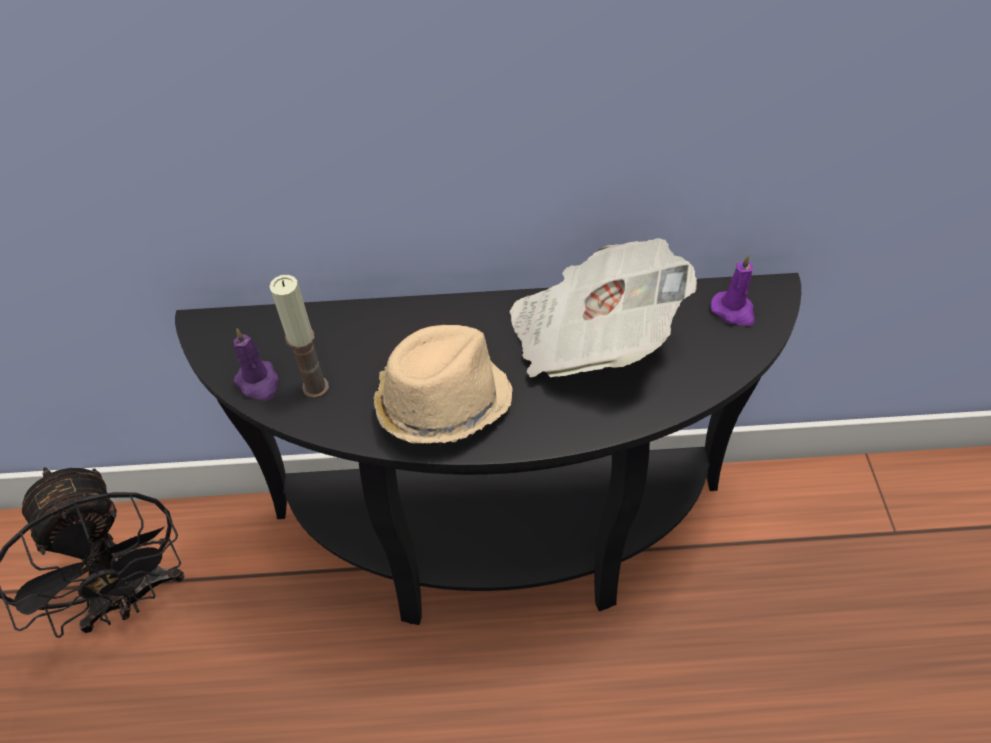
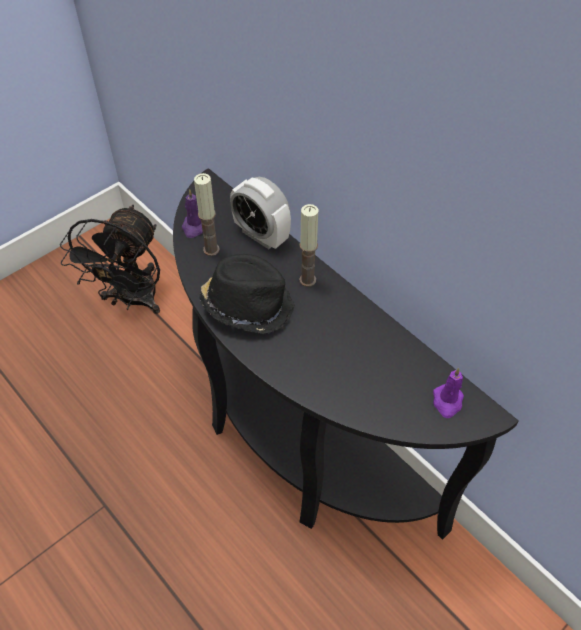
camera: 50 degrees right, 0 degrees up
(348, 324) = (261, 235): none -> alarm clock
(441, 402) = (248, 305): beige hat -> black hat
(462, 323) = (307, 280): none -> candle
(590, 337) = (354, 342): newspaper -> none

